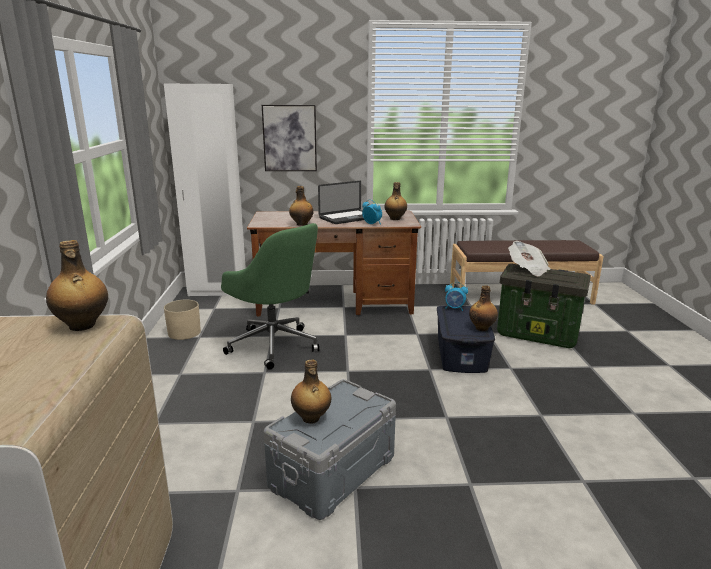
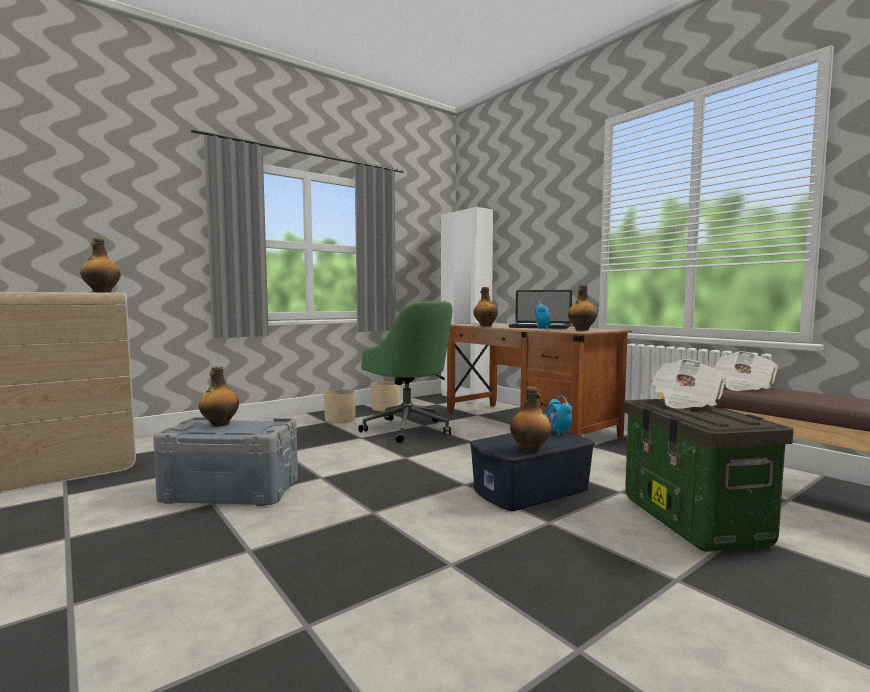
camera: 55 degrees right, 15 degrees down
(184, 365) = (340, 419): none -> beige planter
(274, 346) = (408, 429): green office chair -> green office chair turned 45 degrees counterclockwise
(289, 138) = (533, 254): picture -> none
(495, 244) = (742, 387): none -> newspaper

